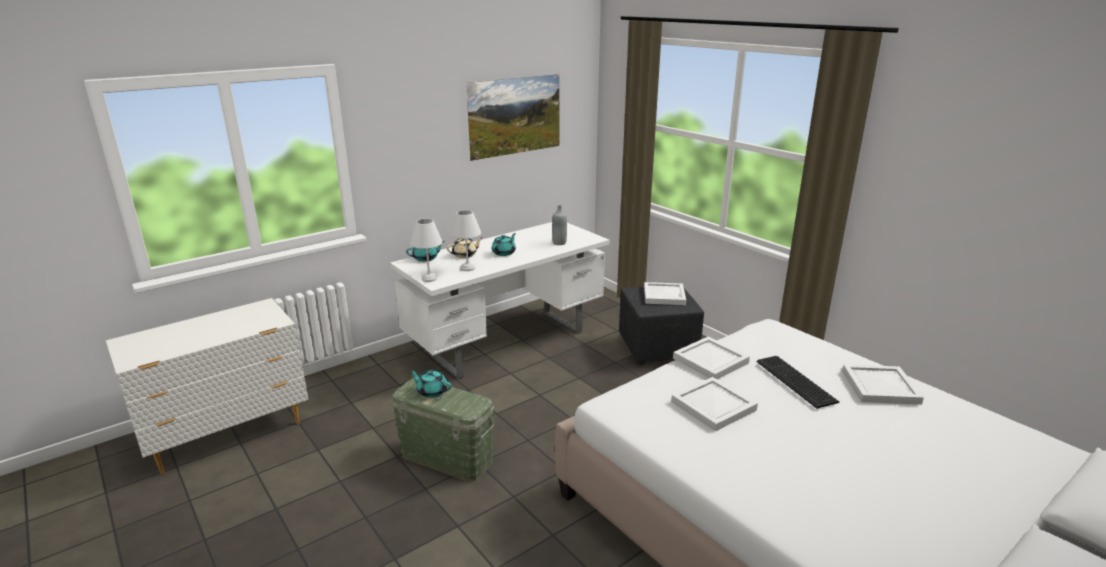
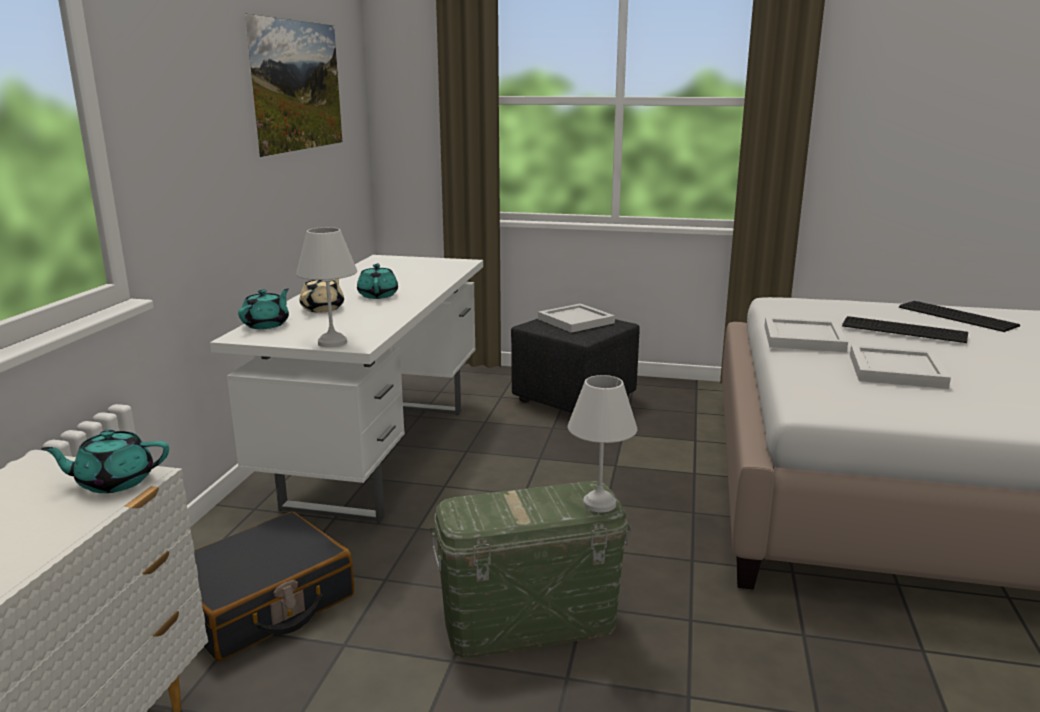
camera: 40 degrees left, 5 degrees down
(370, 395) = (262, 603): none -> black suitcase
(431, 391) = (504, 505): turquoise teapot -> turquoise teapot (114, 482)
(468, 268) = (366, 319): white table lamp -> white table lamp (600, 503)
(559, 243) = (429, 273): grey bottle -> none
(880, 386) = (956, 316): white tray -> keyboard

